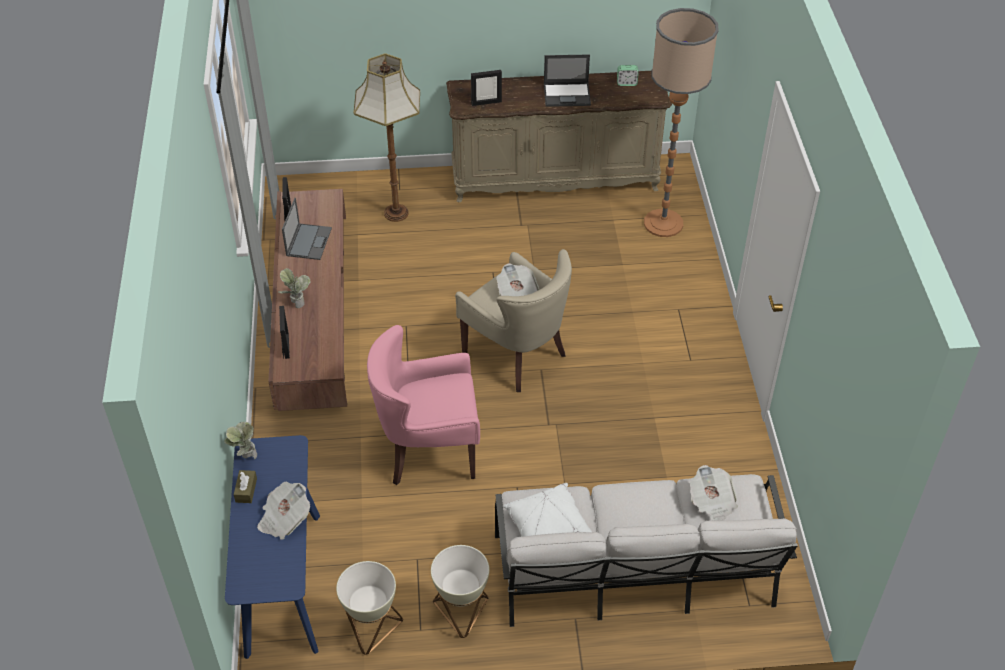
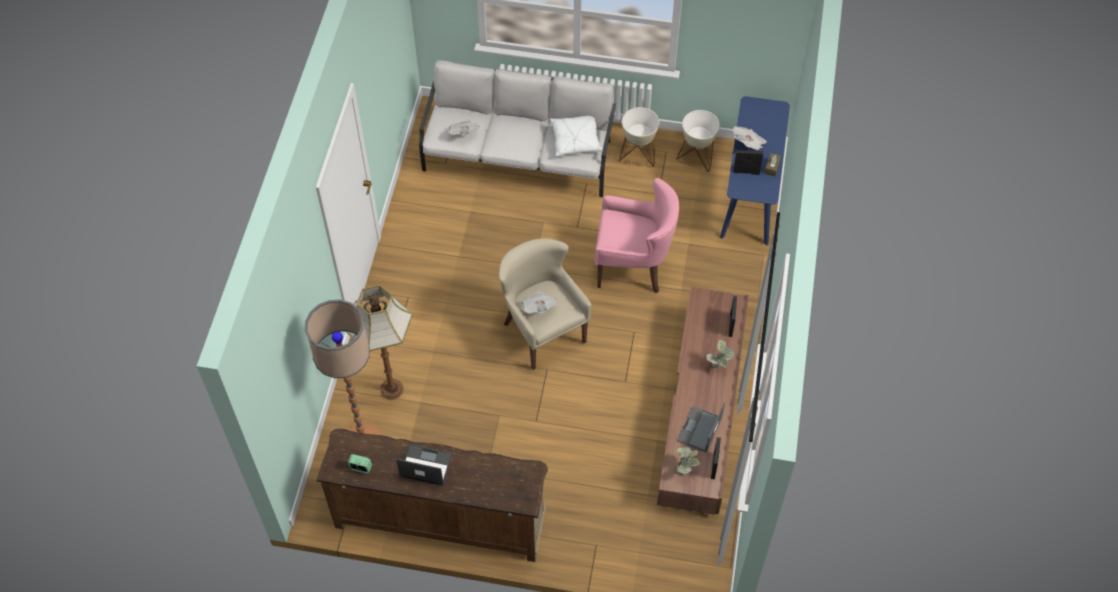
camera: 165 degrees left, 10 degrees up
(245, 456) = (771, 190): potted plant -> potted plant (684, 470)
(395, 212) = (606, 514): floor lamp -> floor lamp (392, 390)
(486, 102) = (507, 474): picture frame -> picture frame (746, 172)

